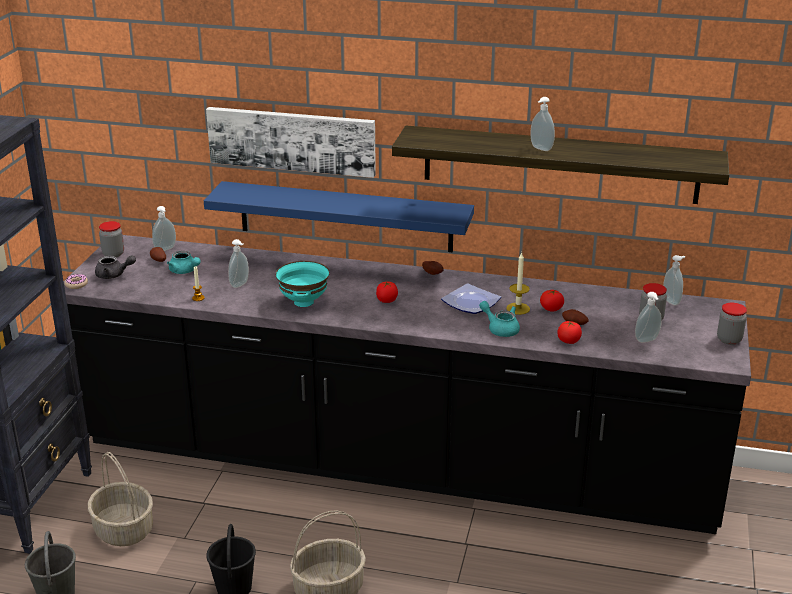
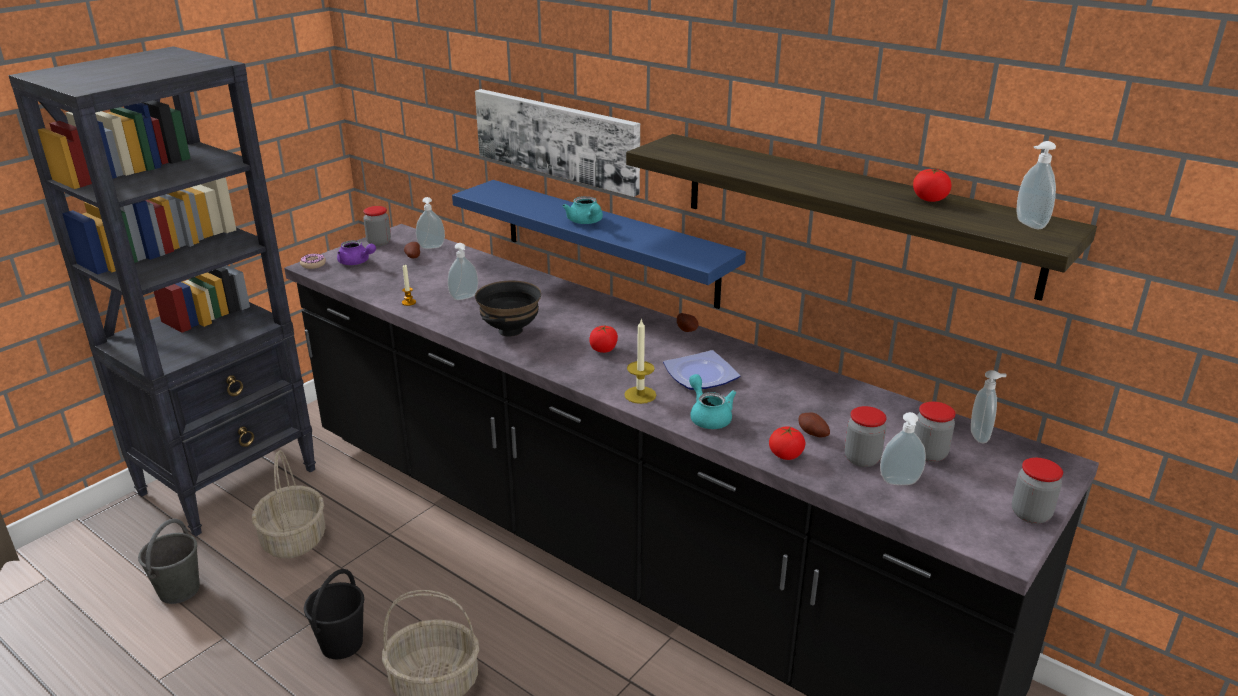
camera: 25 degrees right, 0 degrees up
(114, 275) = (356, 262): grey teapot -> purple teapot
(185, 271) = (426, 272): turquoise teapot -> turquoise teapot (586, 222)
(303, 302) = (510, 330): turquoise bowl -> black bowl
(518, 308) = (754, 396): candle -> candle (640, 395)
(540, 149) = (811, 181): soap dispenser -> soap dispenser (1028, 225)
(551, 309) = (798, 406): tomato -> tomato (929, 199)
(615, 332) = (862, 459): none -> jar

